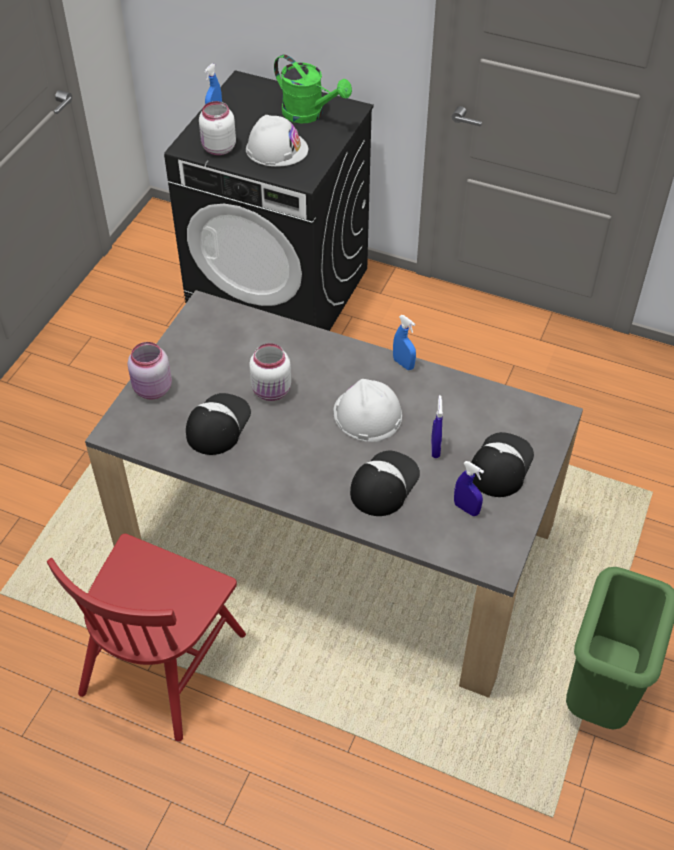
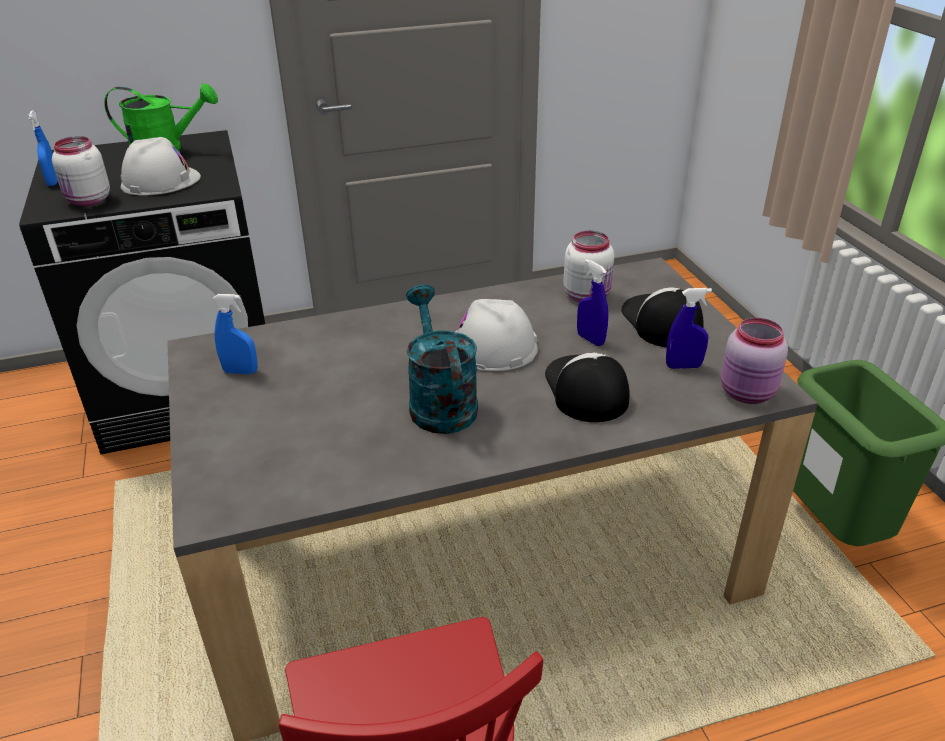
camera: 40 degrees left, 15 degrees down
(152, 390) = (215, 447): pink jar -> pink jar (748, 393)
(217, 424) = (340, 436): cap -> none
(272, 391) = (367, 377): white jar -> white jar (588, 296)
(292, 436) = (439, 401): none -> turquoise watering can
(403, 364) = (472, 297): blue spray bottle -> blue spray bottle (240, 371)

